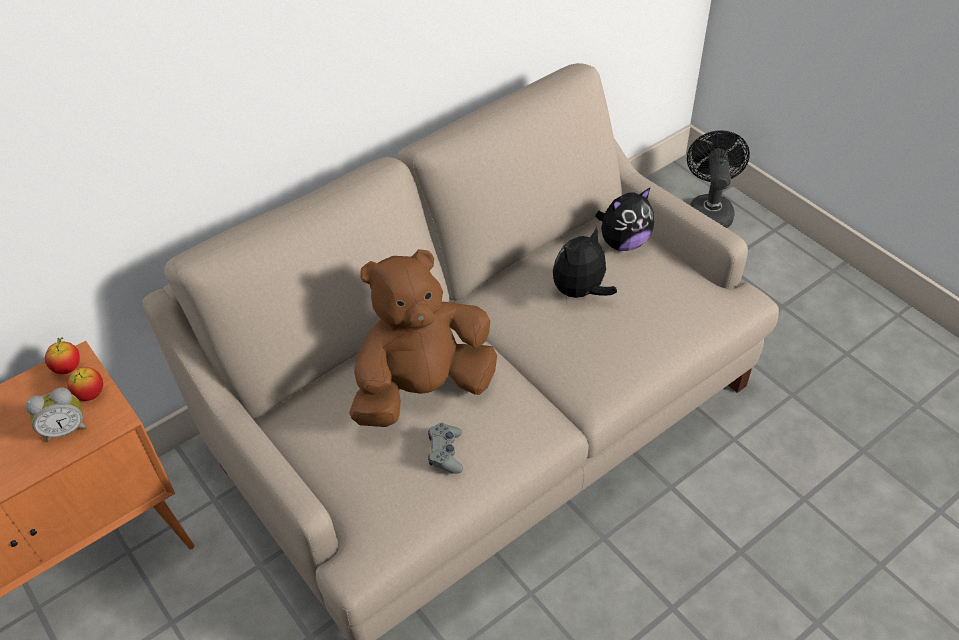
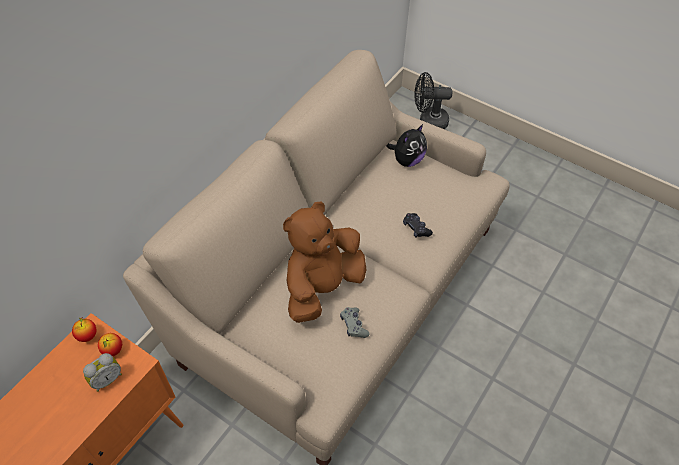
camera: 20 degrees left, 5 degrees up
(580, 292) = (395, 199): plush toy -> none
(596, 339) = (416, 228): none -> black game controller
(709, 211) = (428, 121): black fan -> black fan turned 75 degrees counterclockwise

